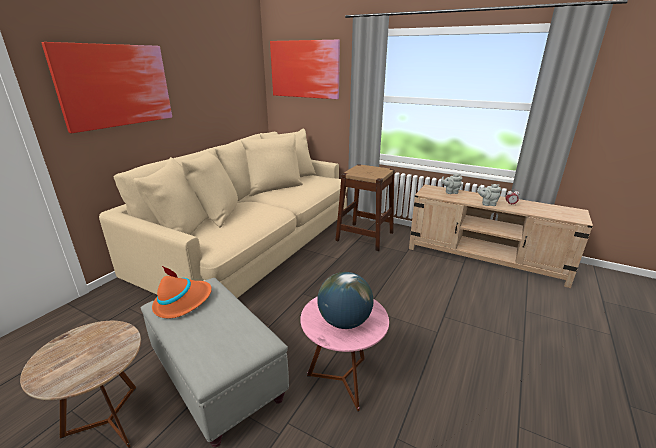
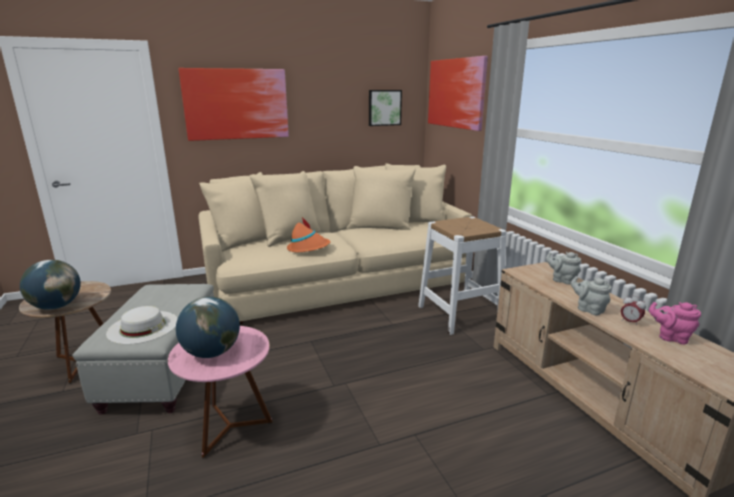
camera: 40 degrees right, 5 degrees down
(95, 368) = (56, 306): none -> globe
(183, 302) = (162, 292): orange hat -> orange hat (308, 248)
(230, 337) = (143, 327): none -> white hat
(239, 83) = (384, 107): none -> picture
(365, 236) = (459, 314): brown stool -> white stool
(533, 206) = (670, 337): none -> pink teapot

